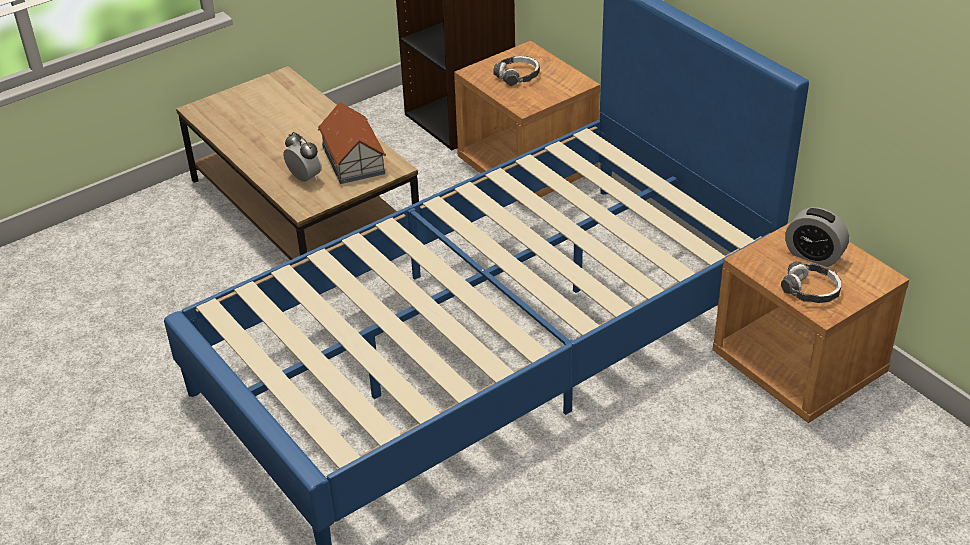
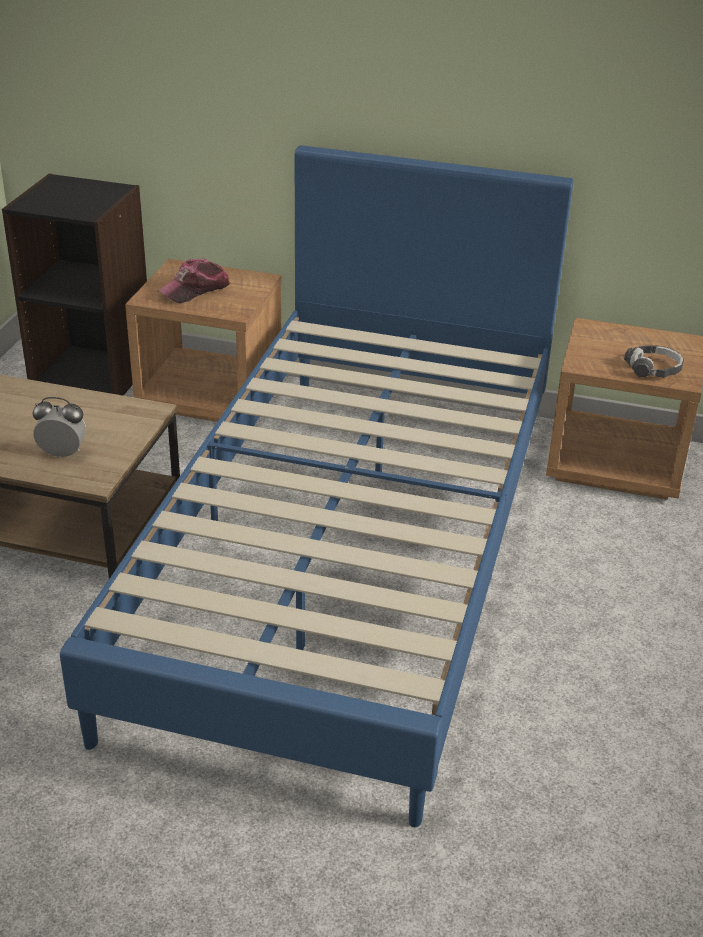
camera: 40 degrees left, 5 degrees down
(353, 160) = (96, 419): toy house -> none
(517, 76) = (195, 290): headphones -> cap
(813, 255) = (621, 344): alarm clock -> none

